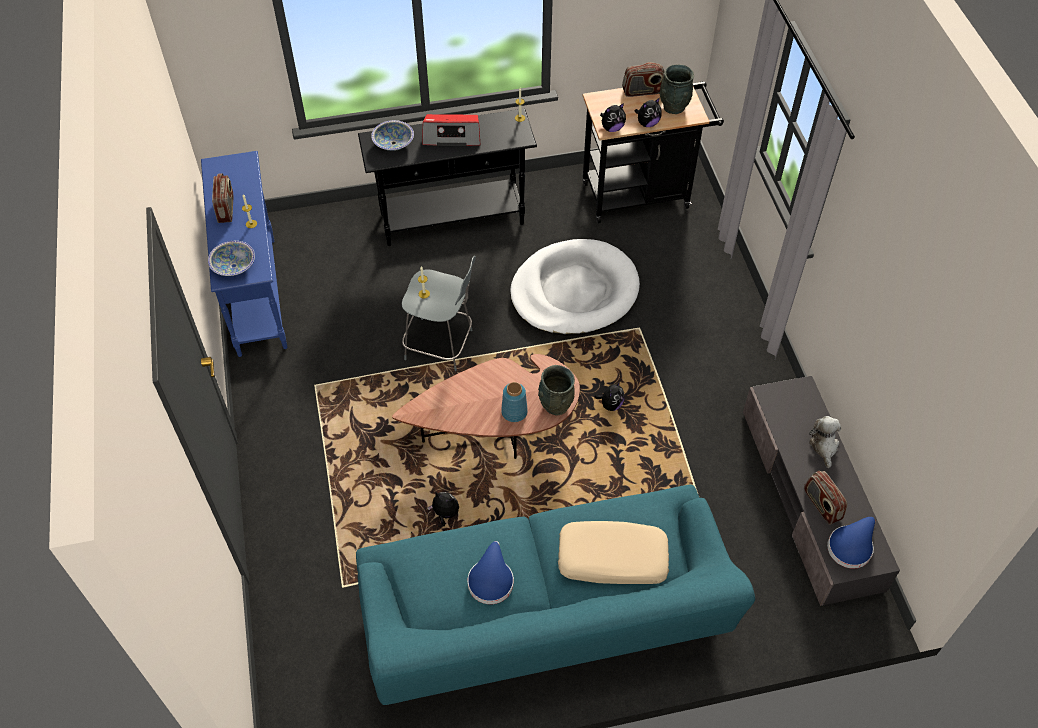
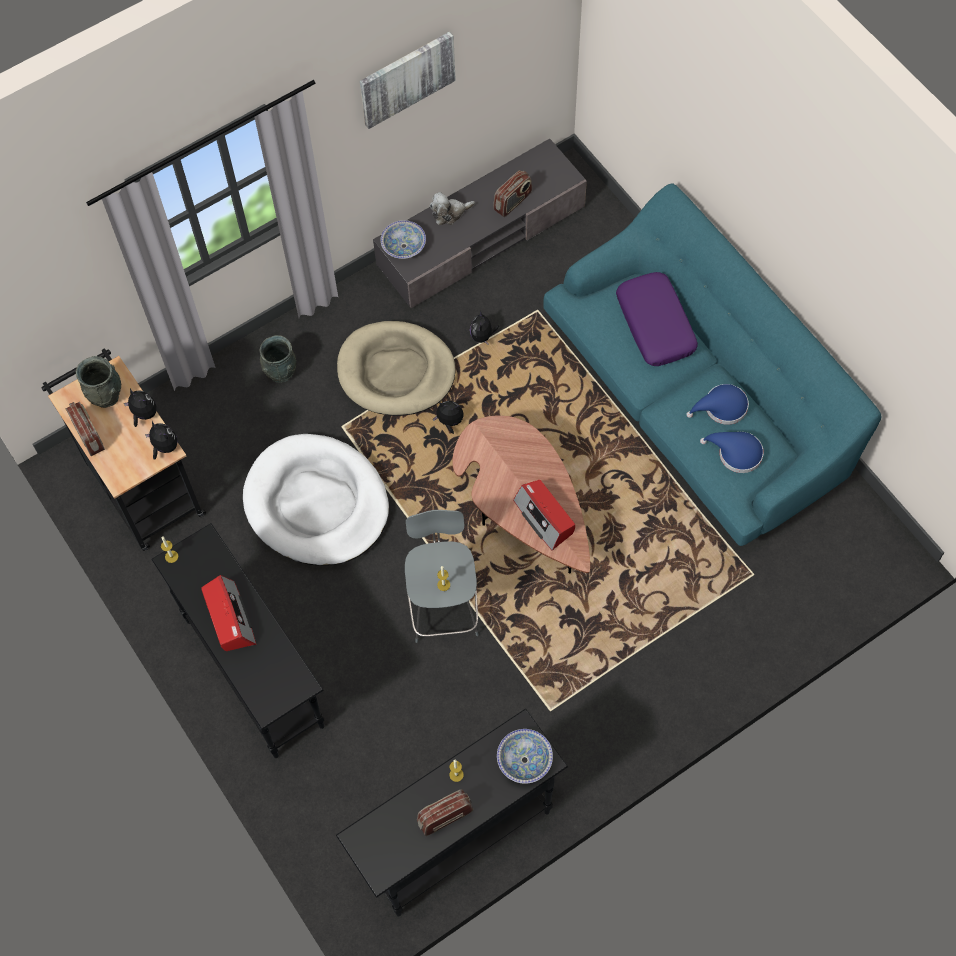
camera: 110 degrees left, 10 degrees up
(257, 295) = (457, 839): blue console table -> black console table
(393, 143) = (265, 678): bowl -> bowl (403, 246)
(445, 514) = (638, 519): plush toy -> plush toy (482, 336)
(459, 402) = (544, 517): none -> radio
(514, 412) = (533, 464): blue vase -> none
(555, 405) = (508, 432): grey vase -> grey vase (281, 373)
(612, 559) = (656, 325): beige pillow -> purple pillow
(679, 382) = (396, 371): none -> beige dog bed
(851, 546) = (543, 174): blue hat -> blue hat (736, 453)
(893, 288) = (406, 78): none -> picture

